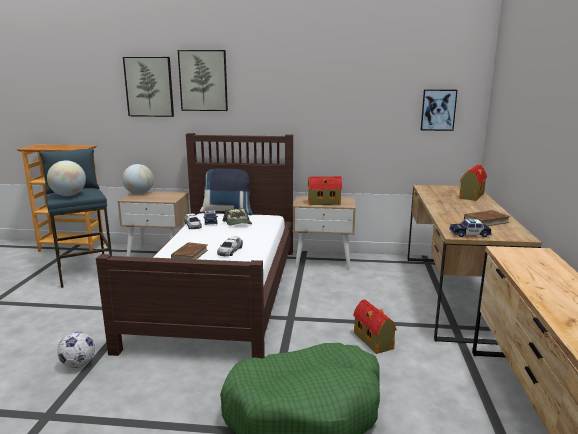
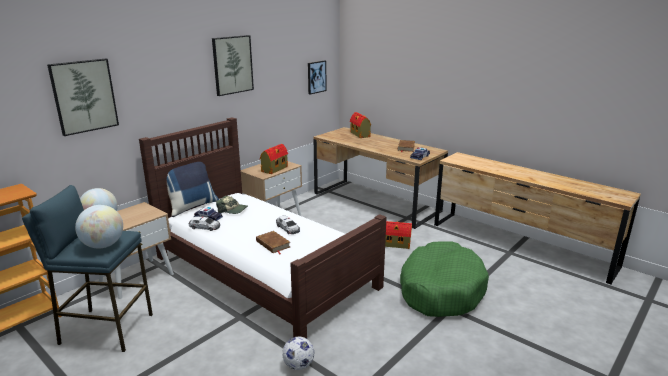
camera: 55 degrees left, 5 degrees up
(203, 80) = (145, 80): picture -> picture (232, 65)

